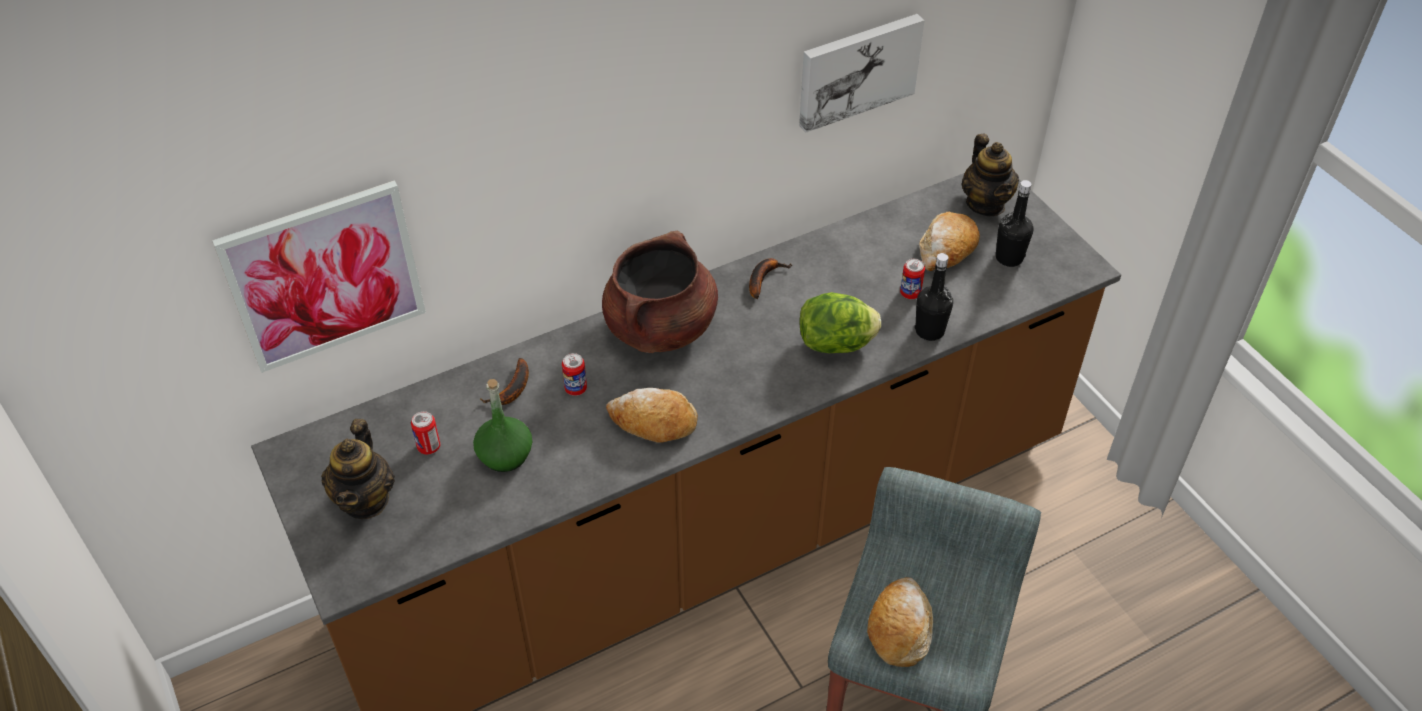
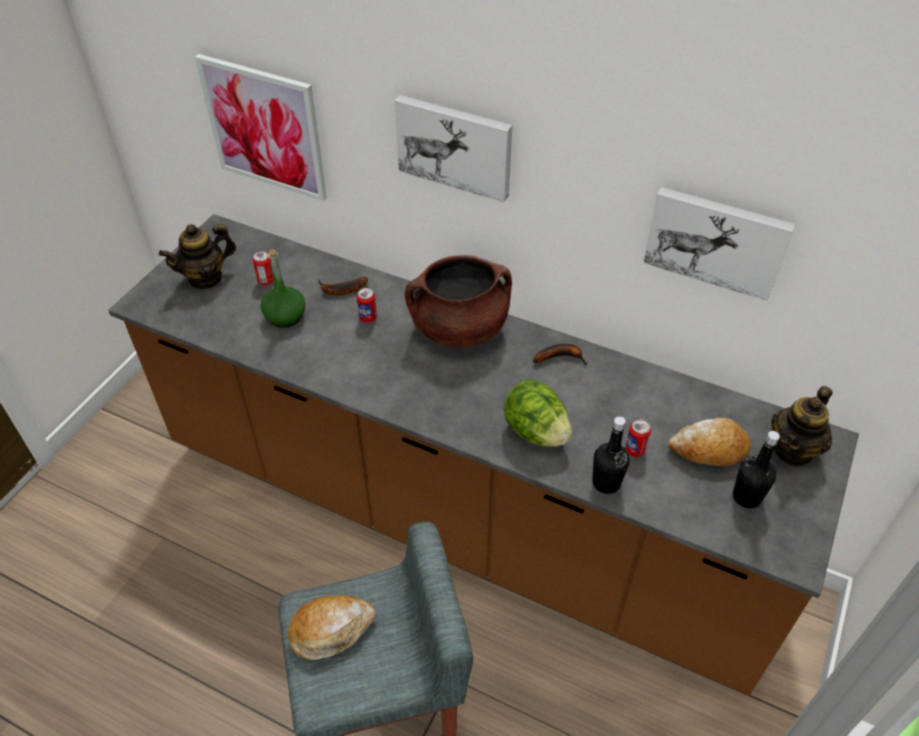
camera: 55 degrees right, 0 degrees up
(588, 140) = (455, 146): none -> picture
(653, 423) = (370, 370): bread -> none

